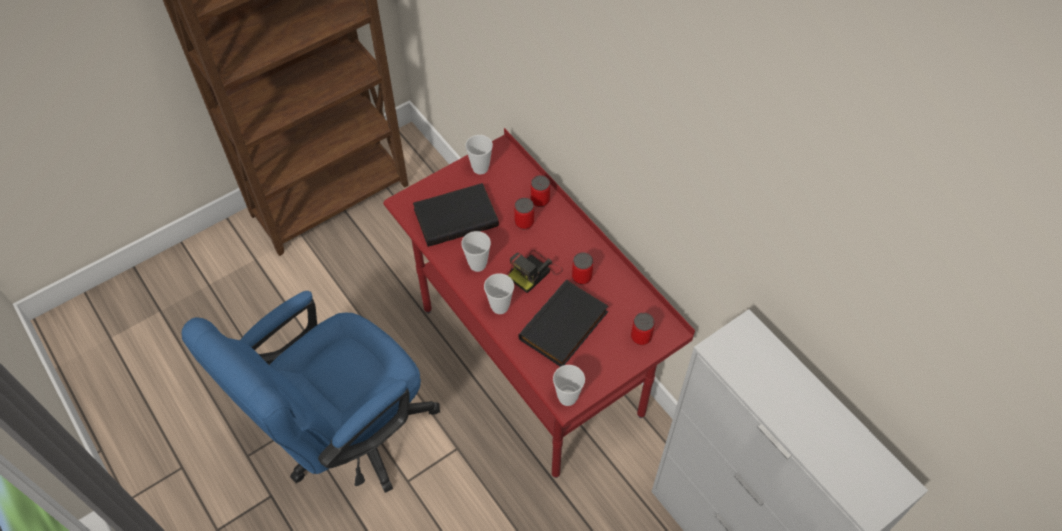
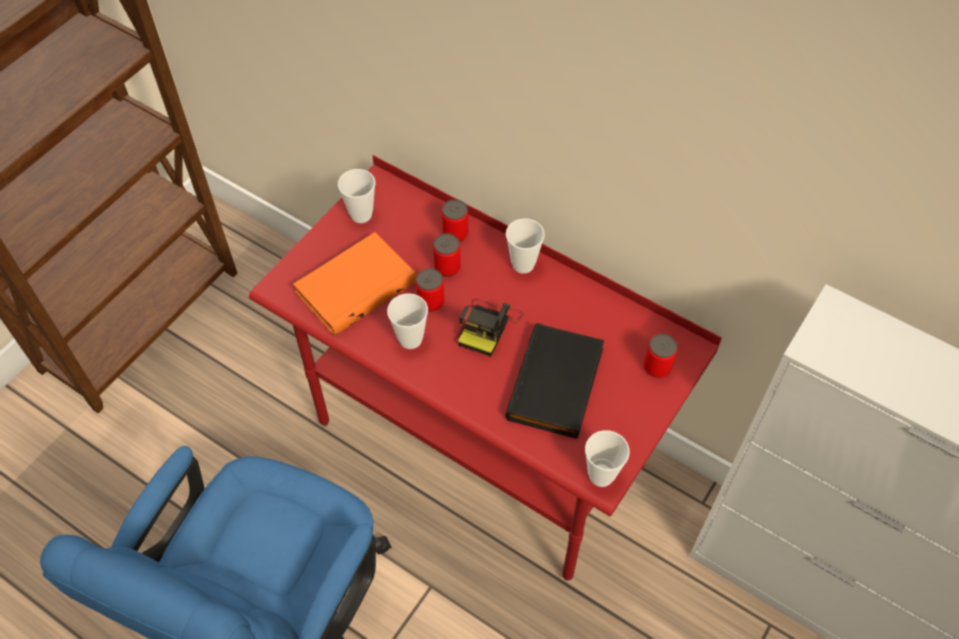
camera: 20 degrees left, 0 degrees up
(456, 216) = (355, 285): black book -> orange book
(500, 307) = (463, 385): cup -> cup (523, 264)
(581, 277) = (550, 314): can -> can (431, 302)

